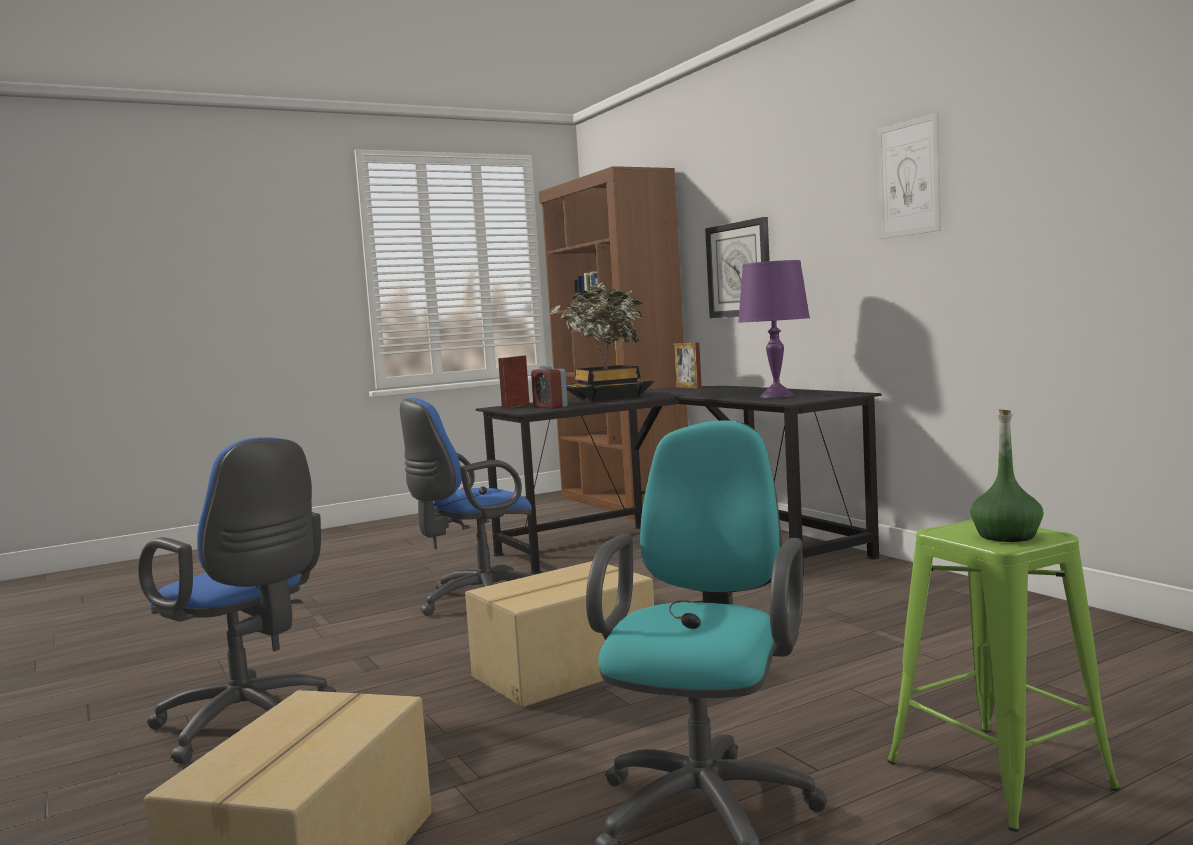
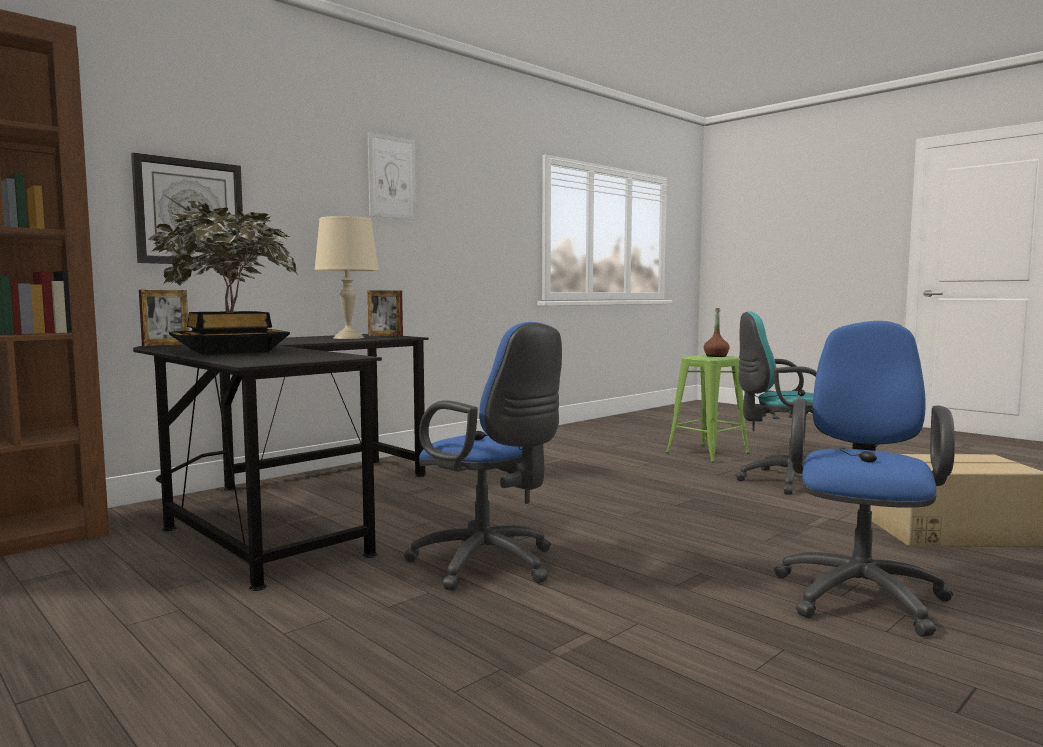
camera: 105 degrees left, 0 degrees up
(515, 406) = (262, 360): picture frame -> picture frame (385, 336)
(550, 407) = (312, 355): alarm clock -> none
(566, 670) = (655, 515): cardboard box -> none
(776, 396) = (349, 338): purple table lamp -> beige table lamp
(1006, 536) = (716, 356): green bottle -> brown bottle

